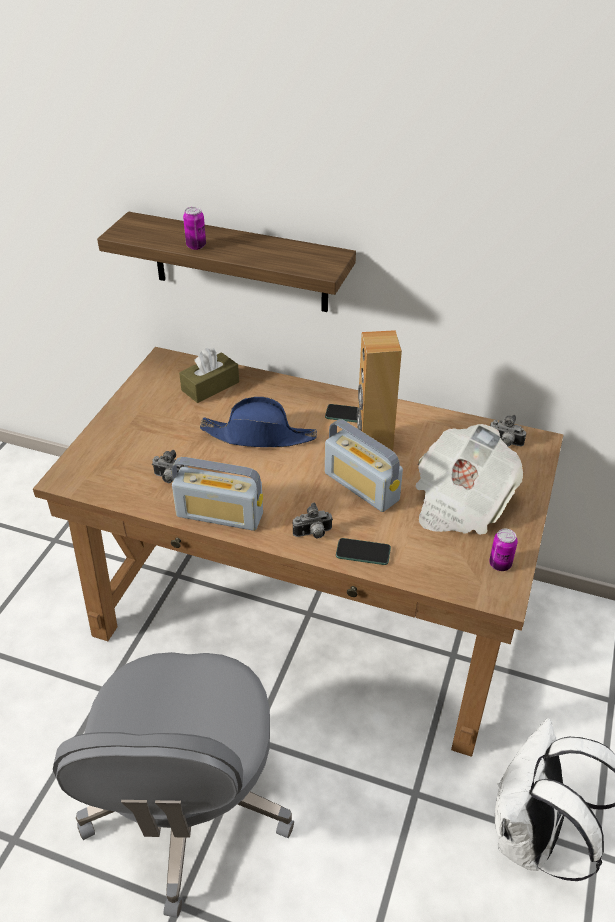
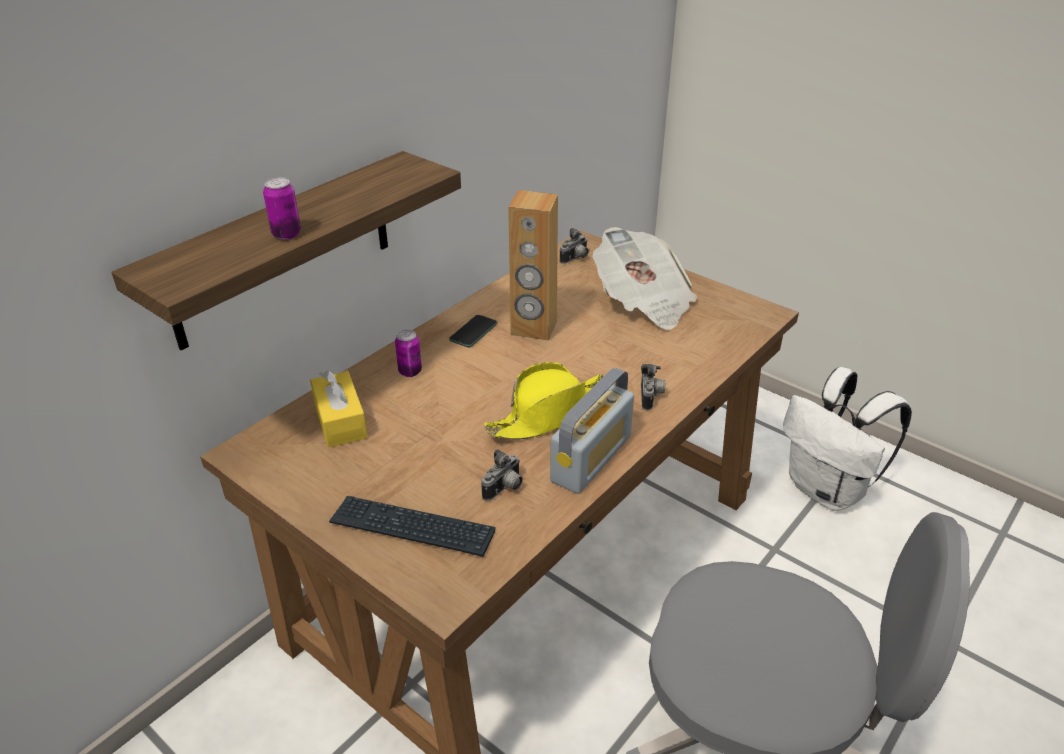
camera: 70 degrees left, 5 degrees down
(119, 448) = (412, 528): none -> keyboard
(210, 386) = (340, 420): brown tissue box -> yellow tissue box
(259, 436) = (468, 401): blue hat -> none
(264, 481) = (550, 413): none -> yellow hat
(361, 486) = (594, 351): radio -> none
(363, 552) = (689, 372): phone -> none
(500, 564) = (730, 304): can -> can (410, 371)

